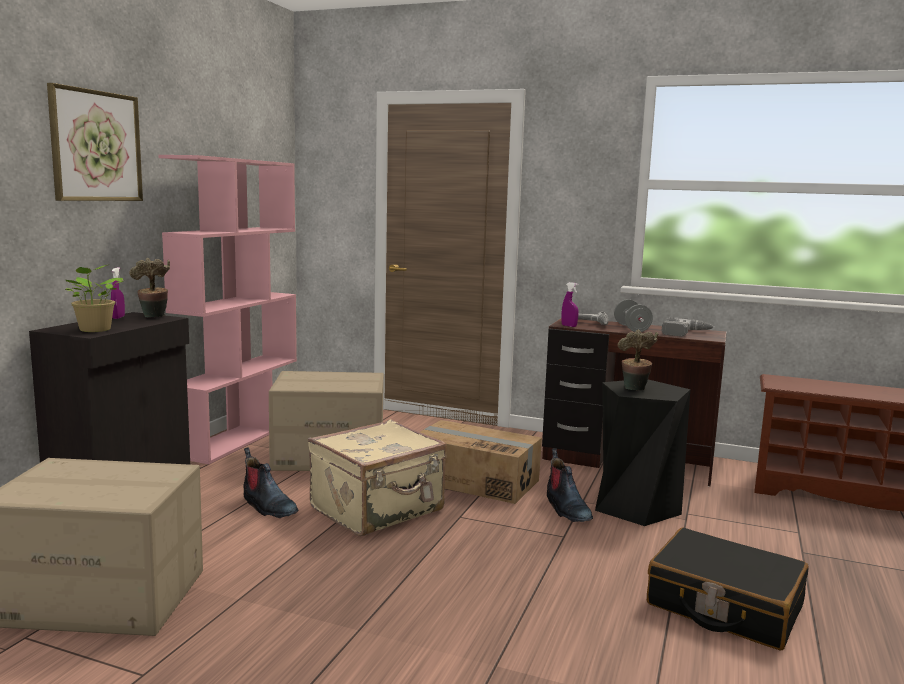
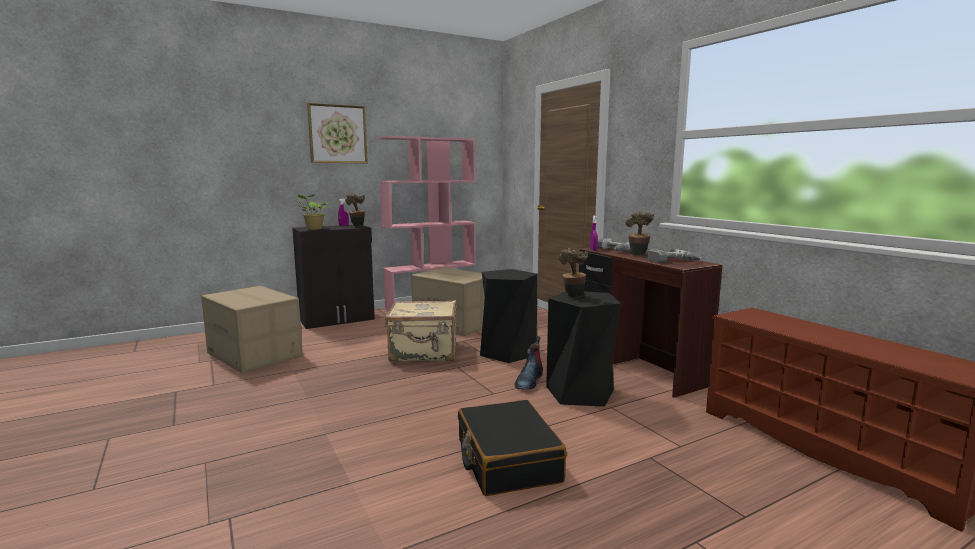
camera: 40 degrees right, 0 degrees up
(267, 507) = (379, 338): boot -> none
(475, 480) = (507, 352): cardboard box -> black stool
(631, 328) = (638, 255): grey dumbbell -> potted plant

